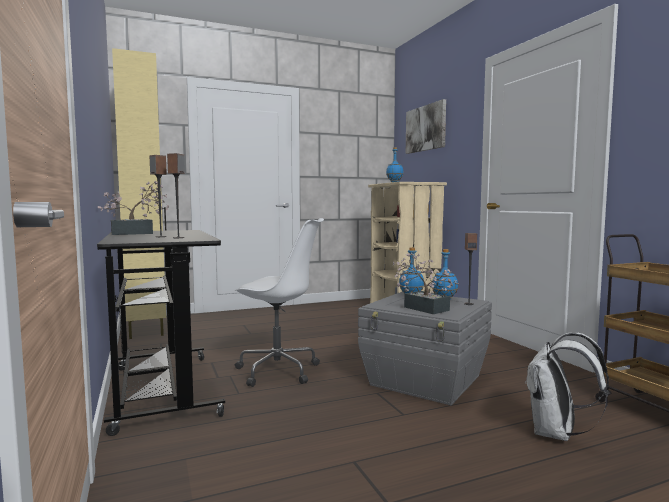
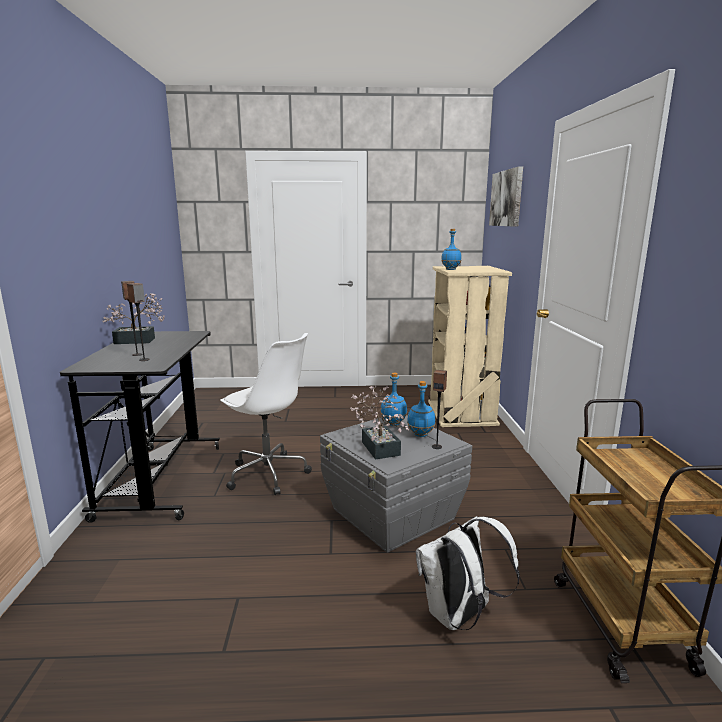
camera: 20 degrees right, 10 degrees up
(146, 327) = (206, 400): beige cabinet -> none

